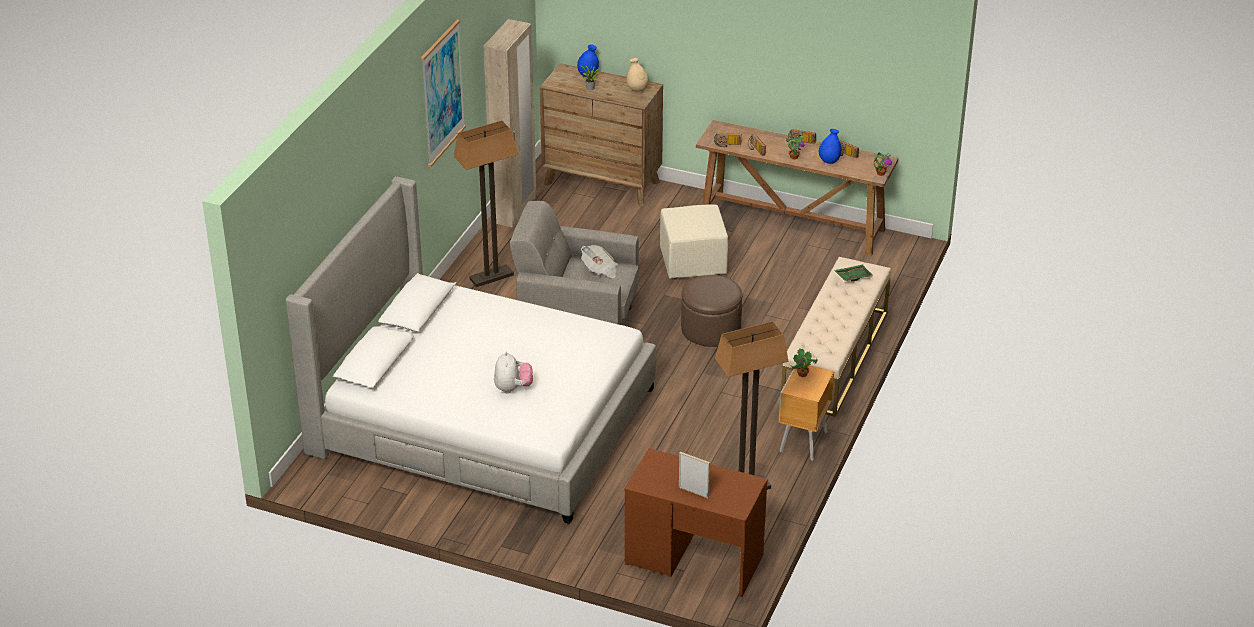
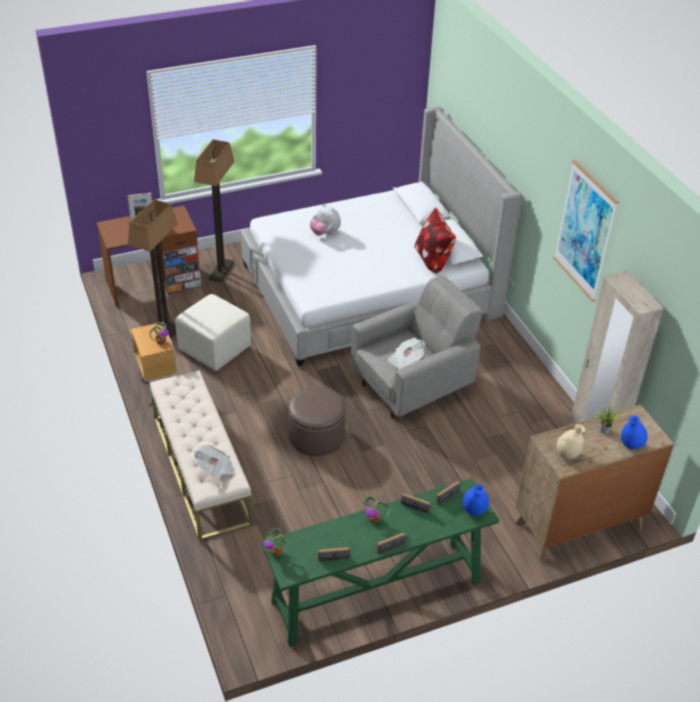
camera: 135 degrees right, 5 degrees up
(454, 308) = (433, 259): none -> pillow
(491, 277) = (513, 383): floor lamp -> floor lamp (221, 271)
(693, 263) = (401, 489): beige ottoman -> beige ottoman (214, 349)
(793, 224) = (375, 592): brown console table -> green console table
(829, 161) = (338, 536): blue vase -> blue vase (474, 510)
(852, 276) = (216, 469): green tray -> newspaper

